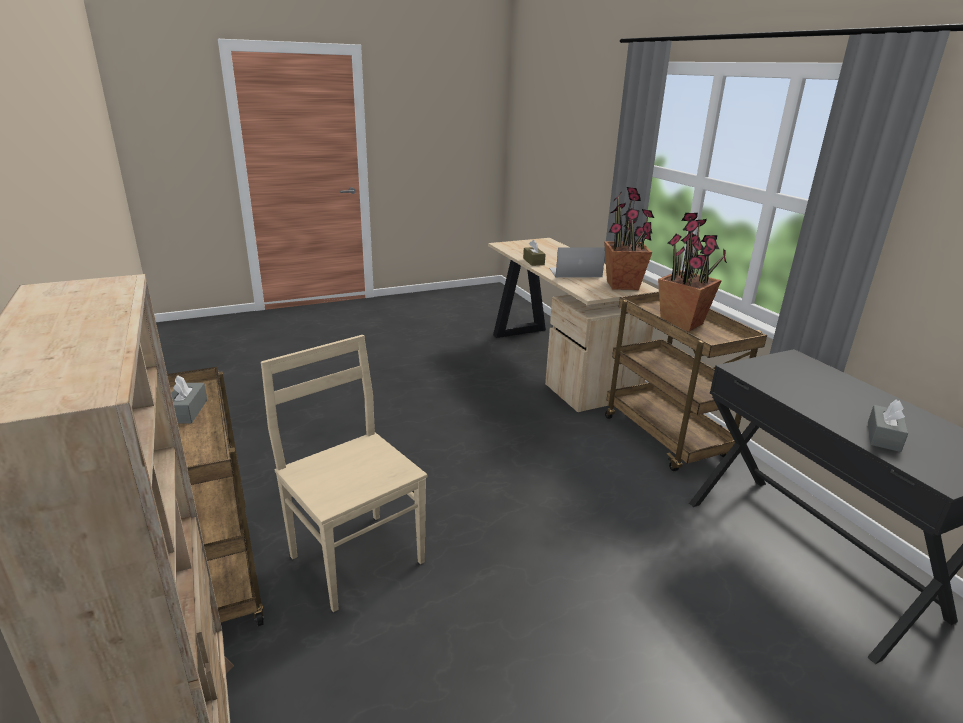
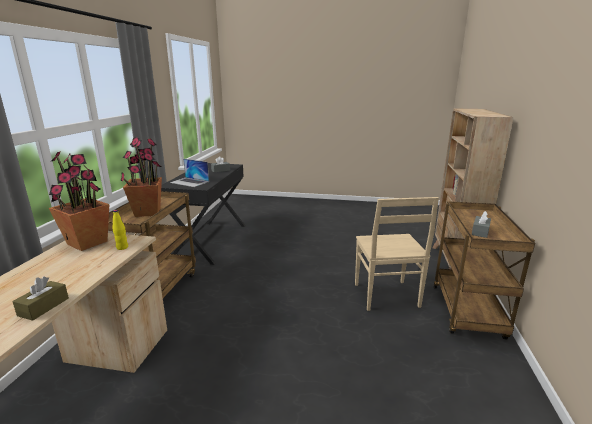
camera: 145 degrees left, 5 degrees down
(575, 272) = (68, 270): laptop -> laptop (189, 182)
(585, 288) = (122, 247): none -> yellow bottle

